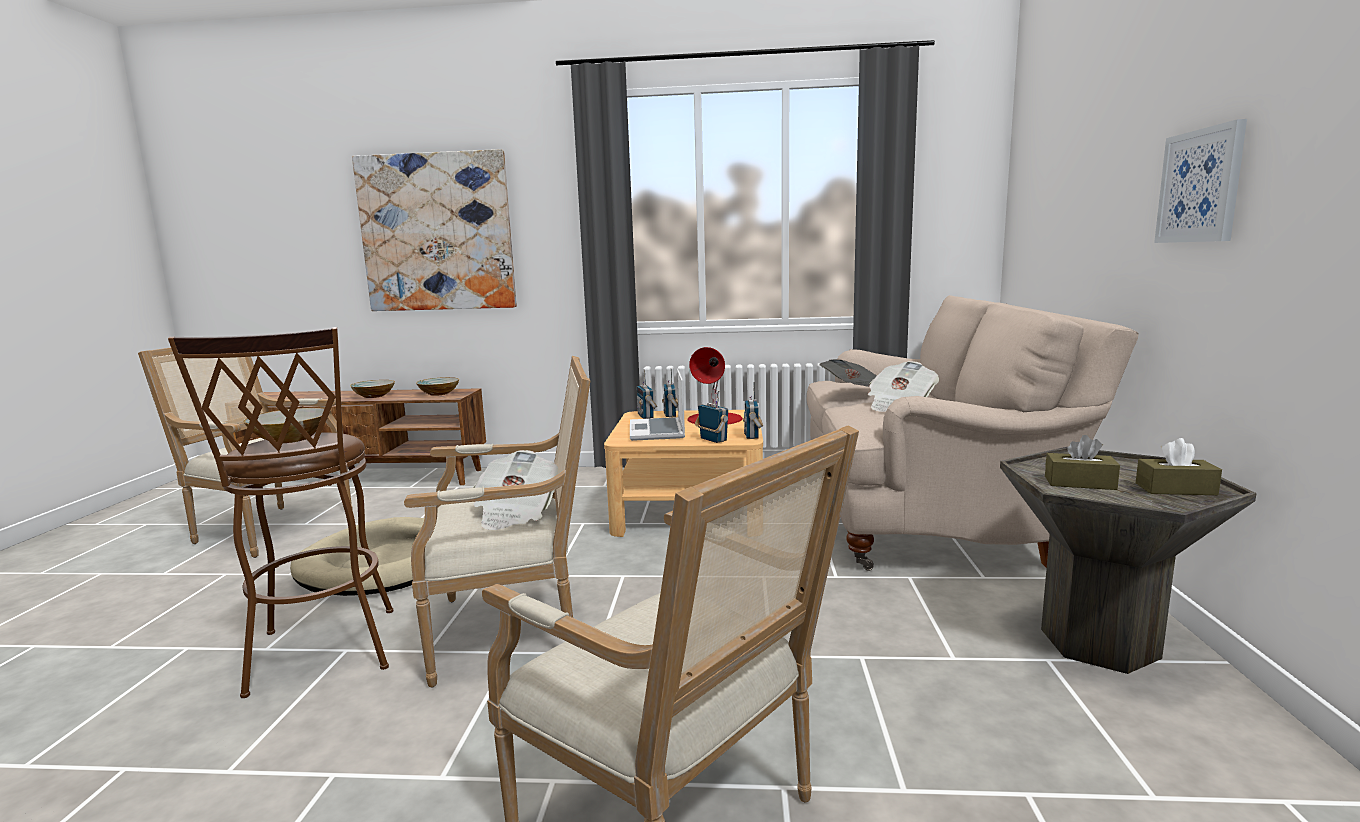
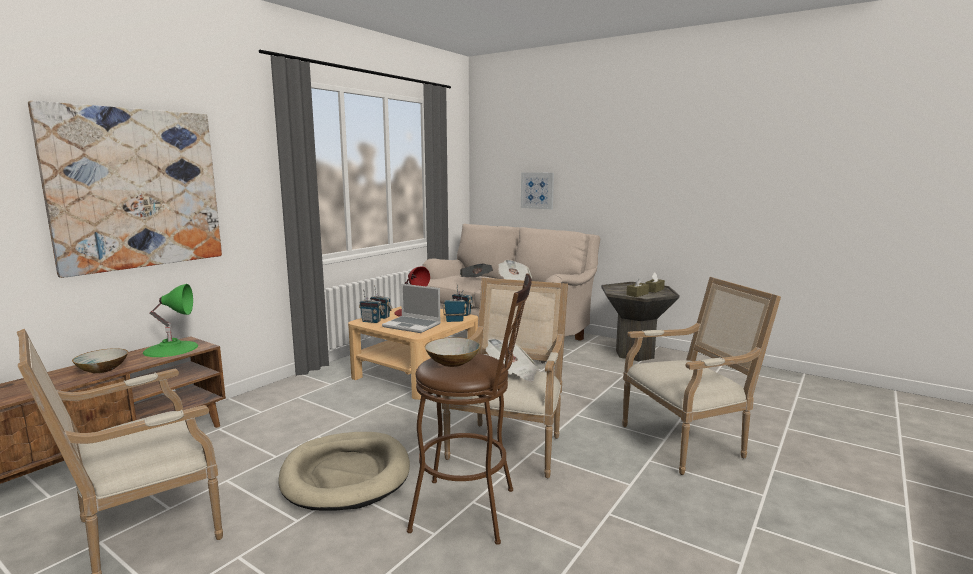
camera: 60 degrees left, 0 degrees up
(439, 393) = (171, 349): bowl -> green table lamp
(1200, 186) = (623, 182): picture -> picture (537, 190)

